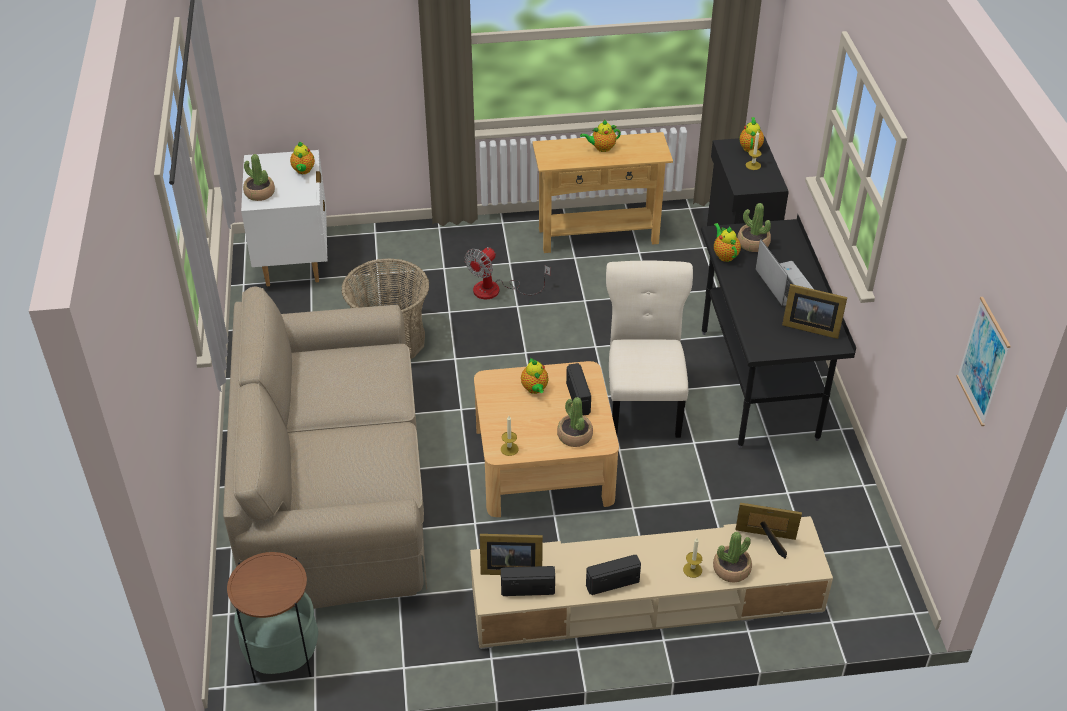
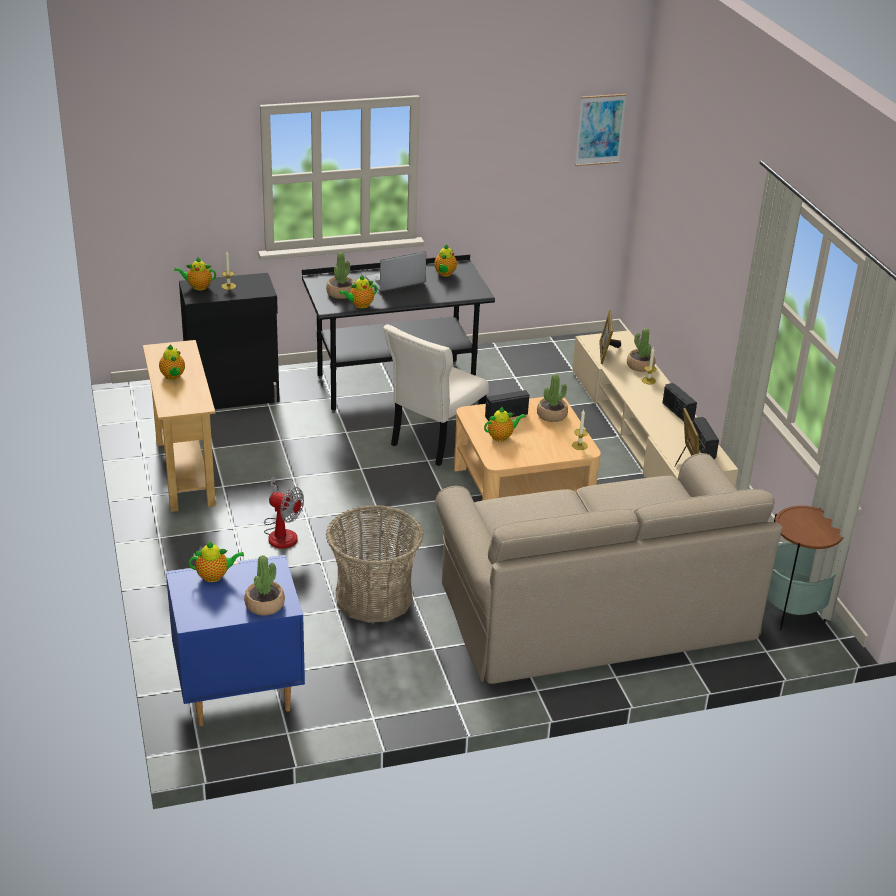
camera: 100 degrees left, 10 degrees down
(294, 262) = (239, 694): white nightstand -> blue nightstand
(643, 404) = (434, 441): beige chair -> beige chair turned 45 degrees counterclockwise
(809, 326) = (444, 274): picture frame -> teapot

